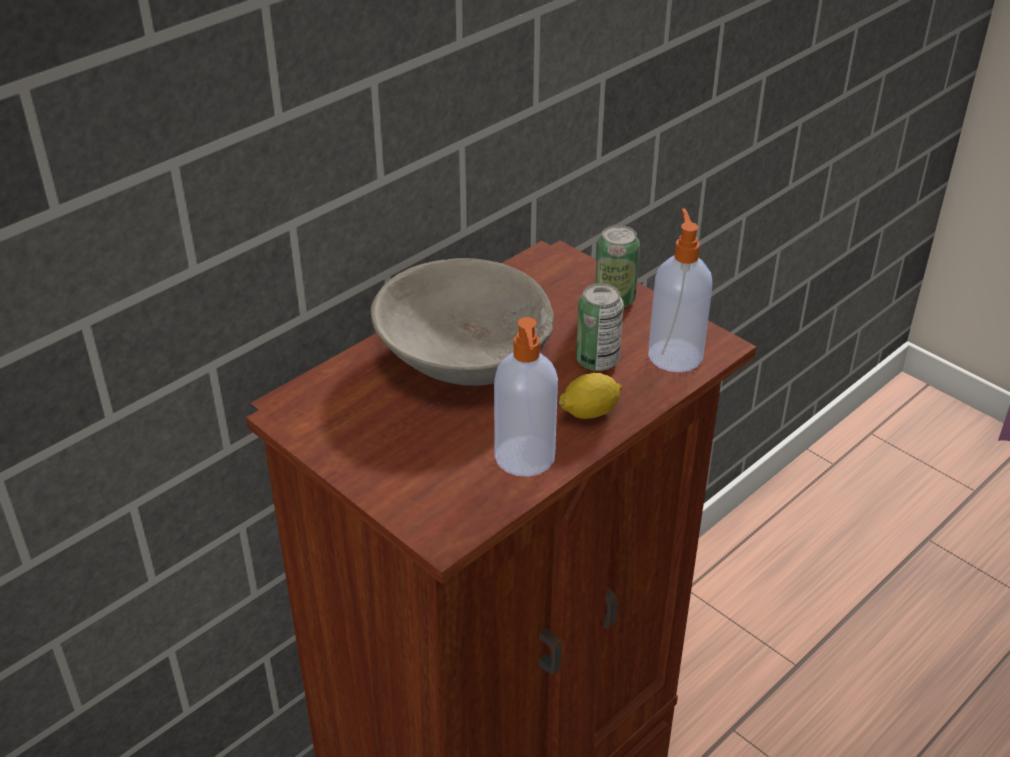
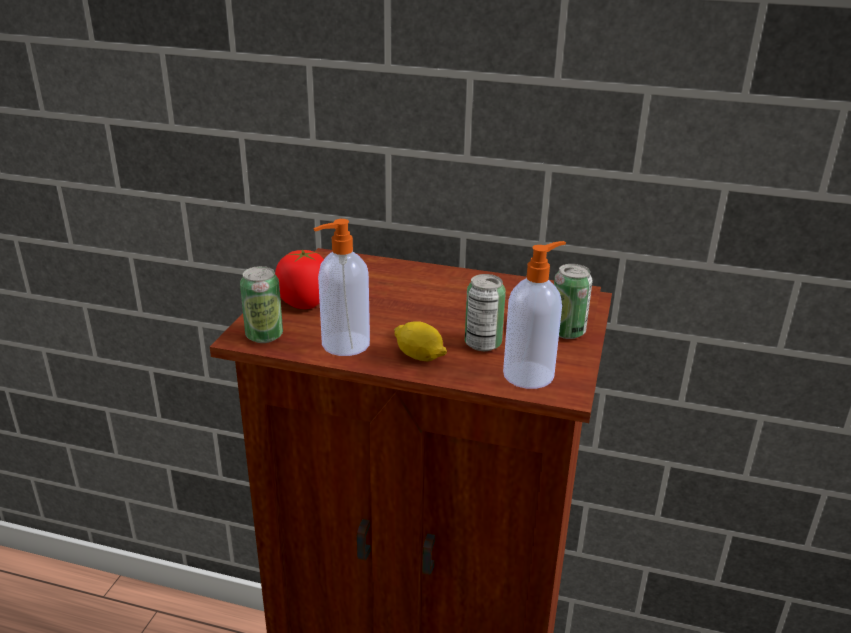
camera: 60 degrees right, 10 degrees down
(399, 460) = (304, 303): none -> tomato
(455, 516) = (264, 336): none -> can
(463, 352) = (435, 293): grey bowl -> none

